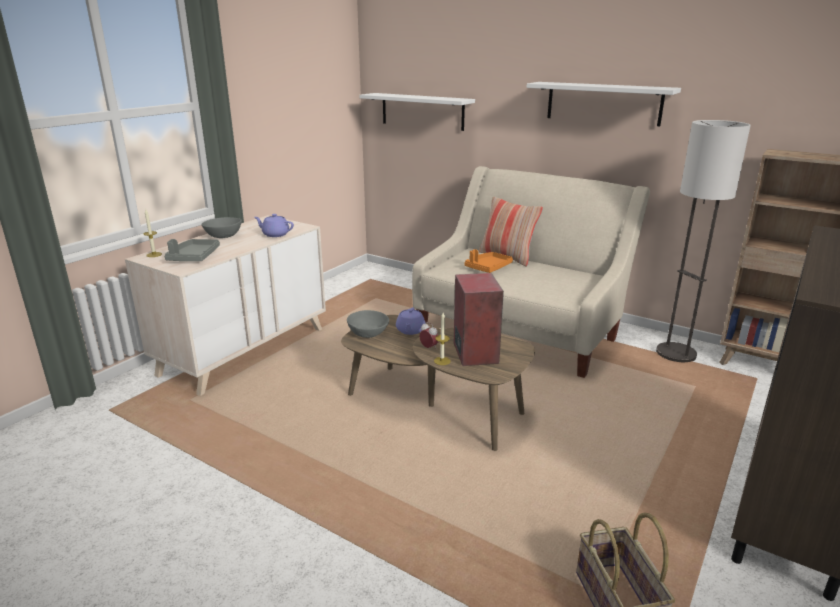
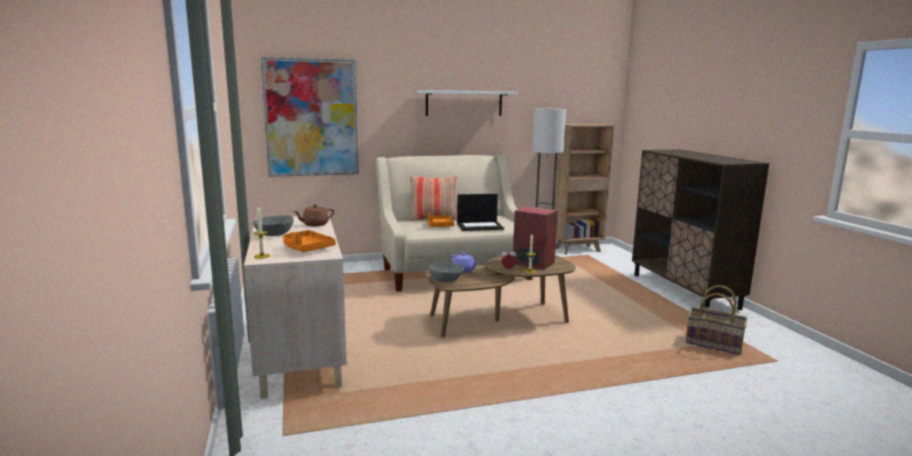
camera: 50 degrees left, 10 degrees down
(194, 257) = (306, 248): grey tray -> orange tray
(275, 234) = (314, 224): purple teapot -> brown teapot
(422, 111) = (311, 118): white shelf -> picture
(528, 282) = (480, 226): none -> laptop

